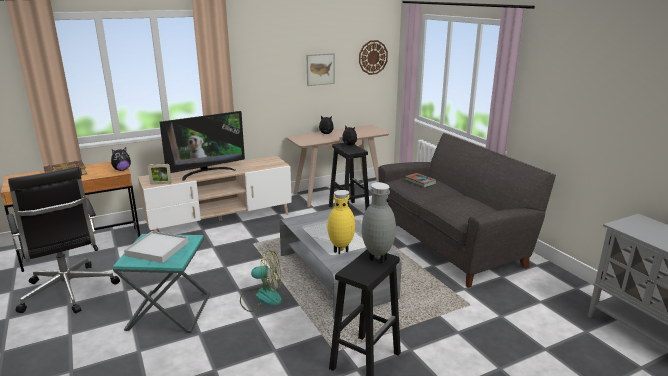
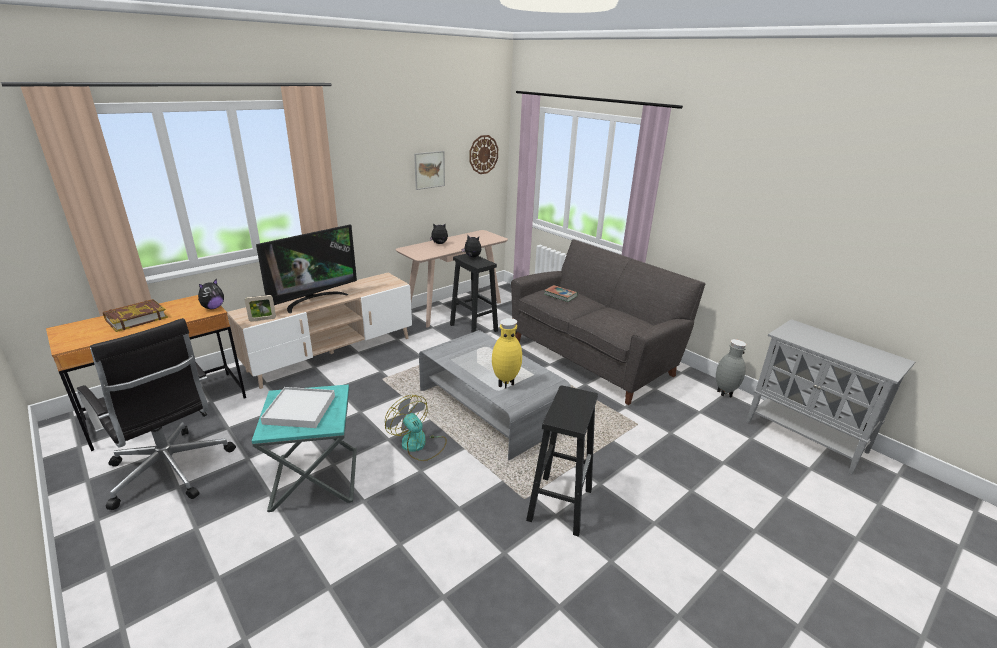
camera: 15 degrees left, 5 degrees up
(261, 297) = (418, 445): fan -> fan turned 120 degrees counterclockwise
(376, 259) = (576, 399): grey vase -> grey vase (724, 394)

